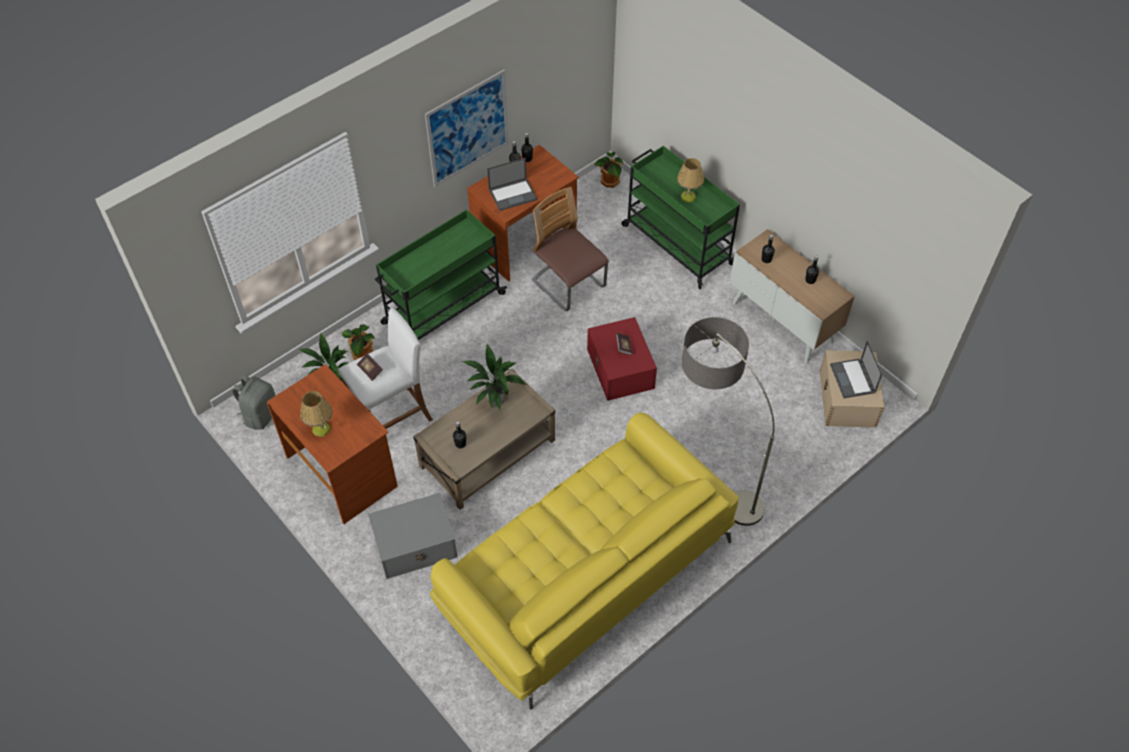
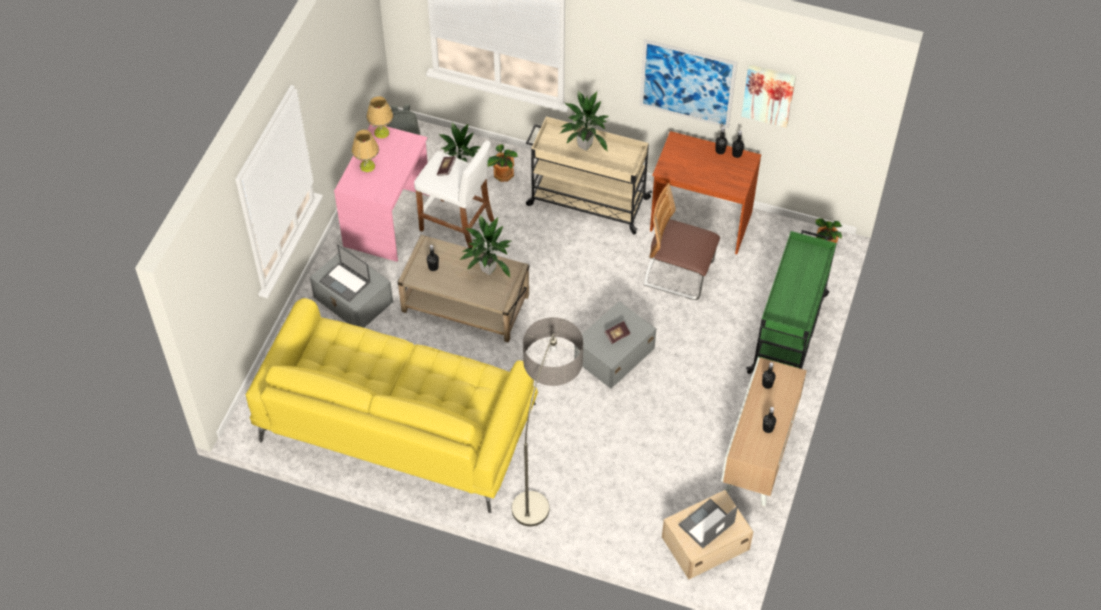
camera: 60 degrees right, 0 degrees up
(343, 471) = (388, 221): brown desk -> pink desk
(427, 257) = (584, 146): none -> potted plant
(442, 309) = (586, 201): green cart -> beige cart
(513, 194) = (688, 164): laptop -> laptop (345, 282)
(532, 81) = (768, 95): none -> picture
(568, 284) = (678, 274): chair -> chair turned 90 degrees counterclockwise
(620, 369) = (613, 354): red storage box -> grey storage box
(688, 196) = (795, 292): table lamp -> table lamp (381, 132)

